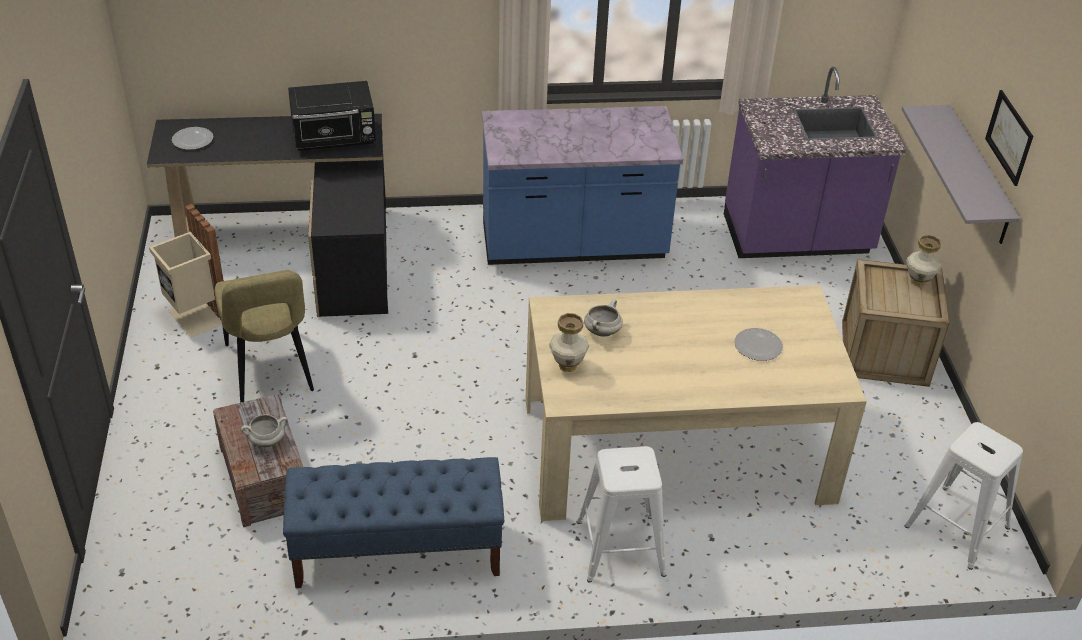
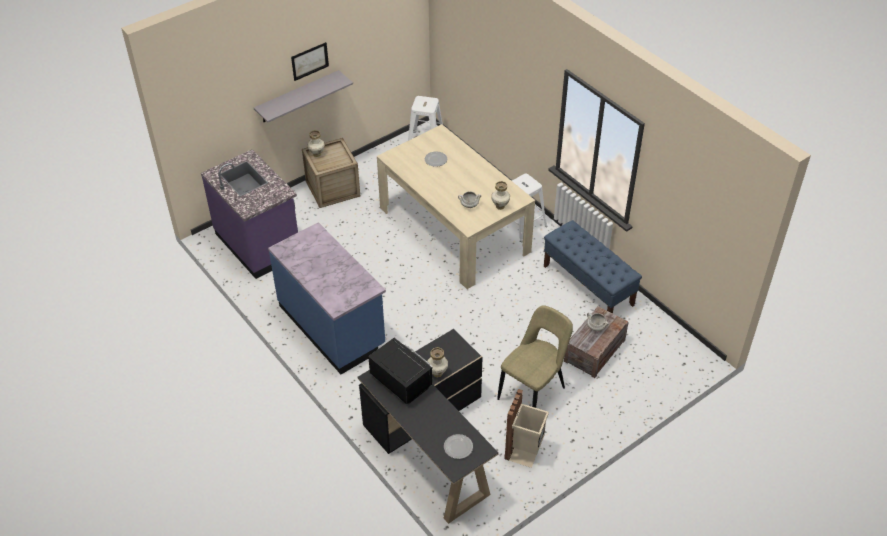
camera: 120 degrees left, 5 degrees up
(326, 190) = (437, 373): none -> vase

